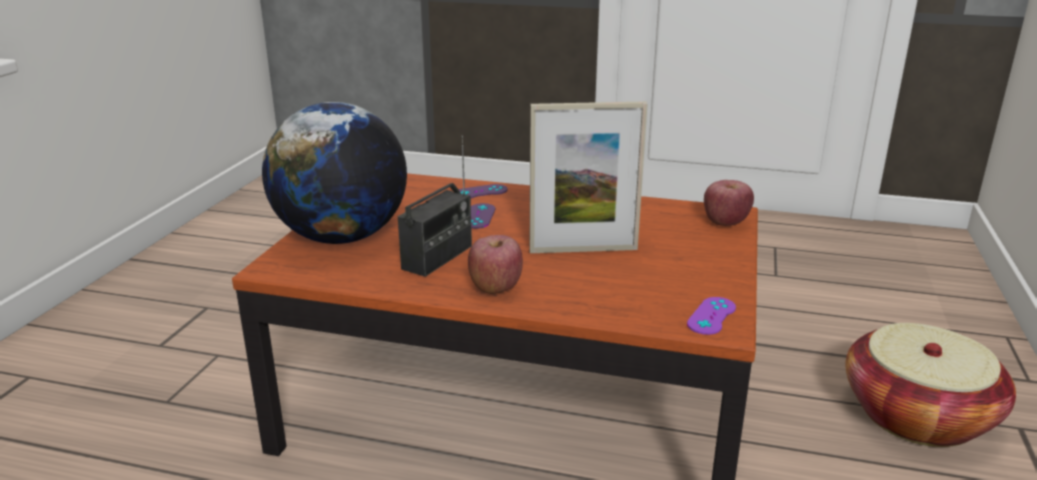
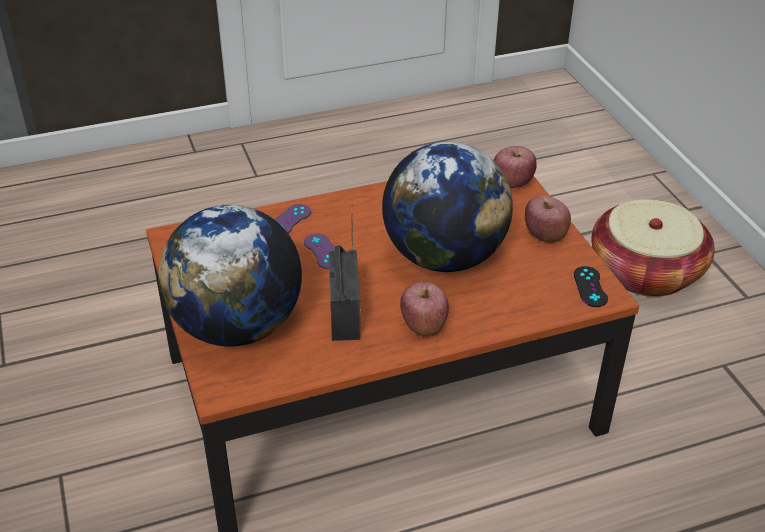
camera: 35 degrees left, 15 degrees up
(583, 250) = (444, 257): picture frame -> globe
(710, 265) = (544, 235): none -> apple
(711, 316) = (590, 287): purple game controller -> black game controller

